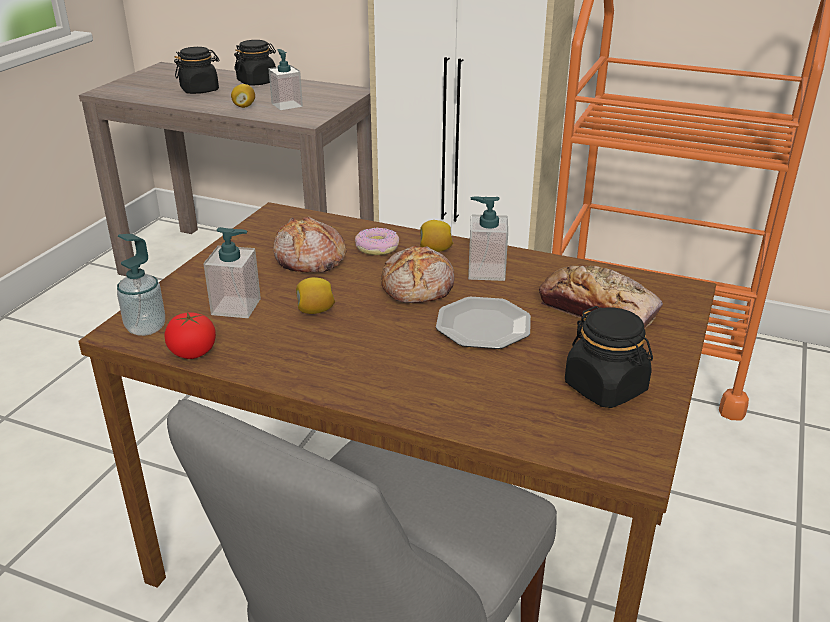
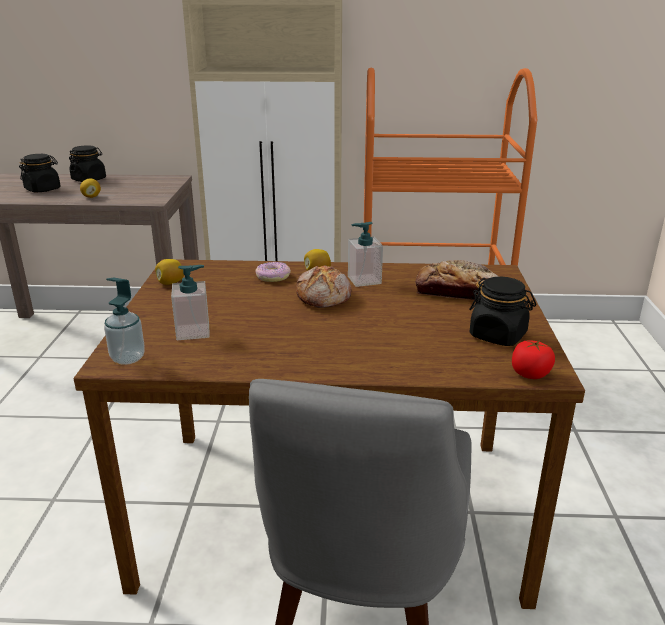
camera: 20 degrees left, 5 degrees down
(193, 352) = (182, 367): tomato -> tomato (530, 374)
(287, 105) = (127, 192): soap dispenser -> none
(309, 259) = (226, 291): bread -> none
(315, 311) = (258, 324): lemon -> lemon (170, 283)
(484, 326) = (389, 313): plate -> none

